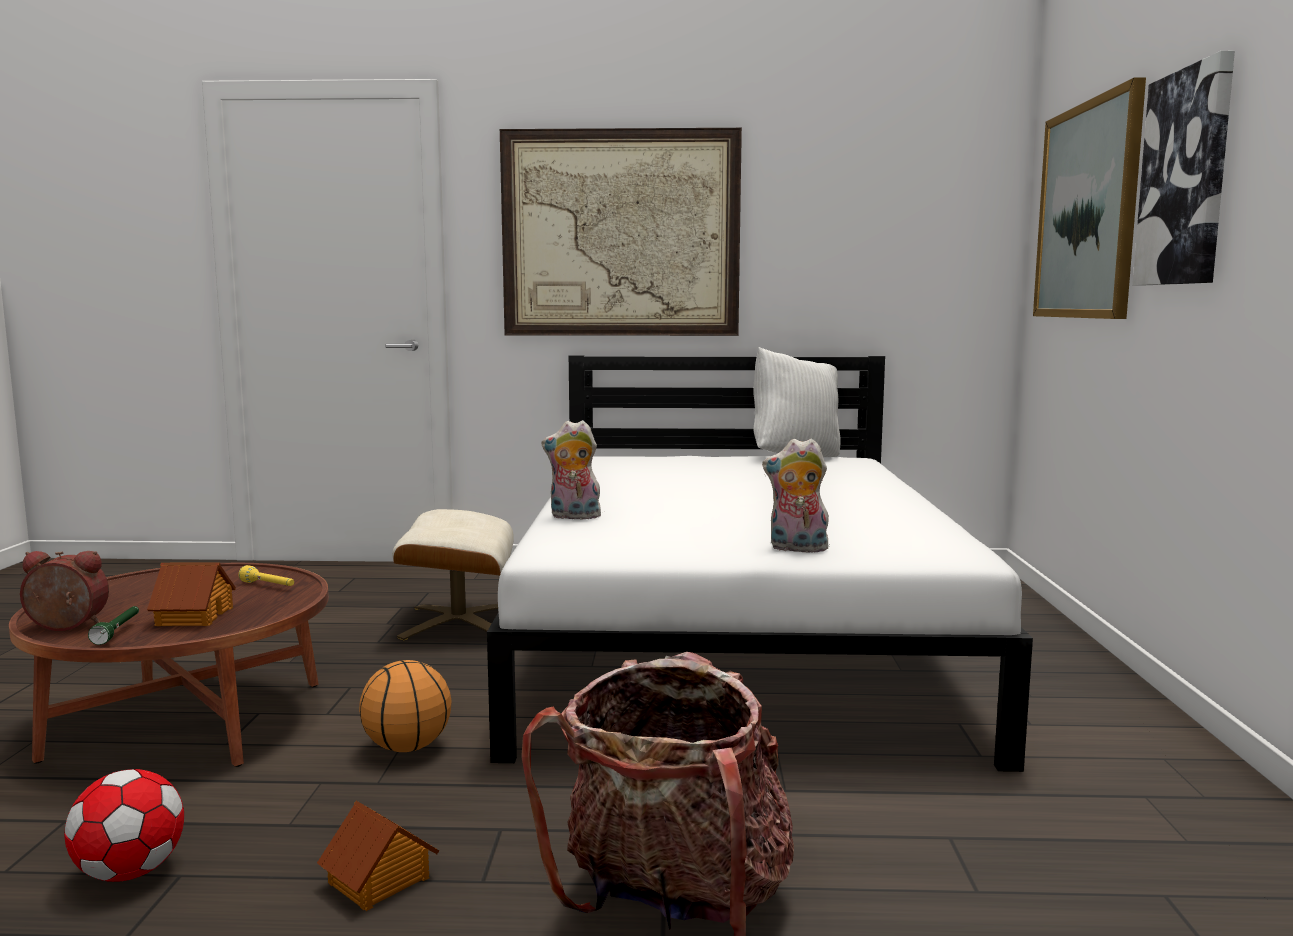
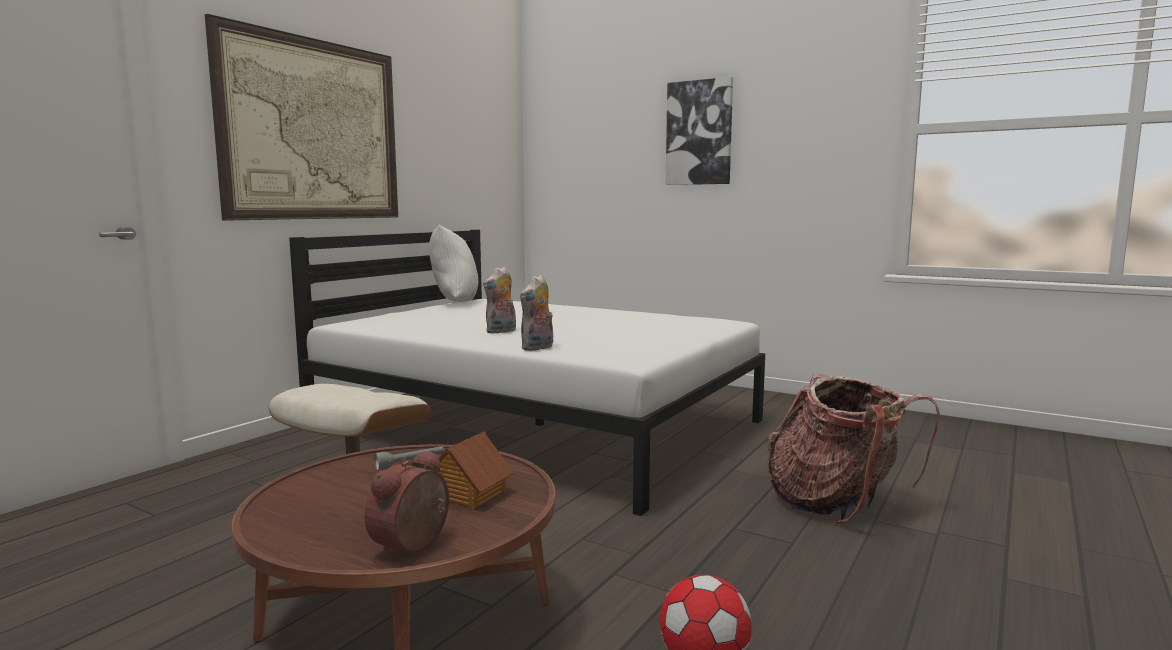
camera: 60 degrees left, 0 degrees up
(118, 631) = (480, 520): green flashlight -> none
(268, 586) = (411, 463): yellow flashlight -> grey flashlight
(379, 880) = (774, 570): toy house -> none
(406, 747) = (586, 537): basketball -> none
(796, 549) = (685, 333): plush toy -> plush toy (501, 331)
(1087, 211) = (601, 143): picture -> none

